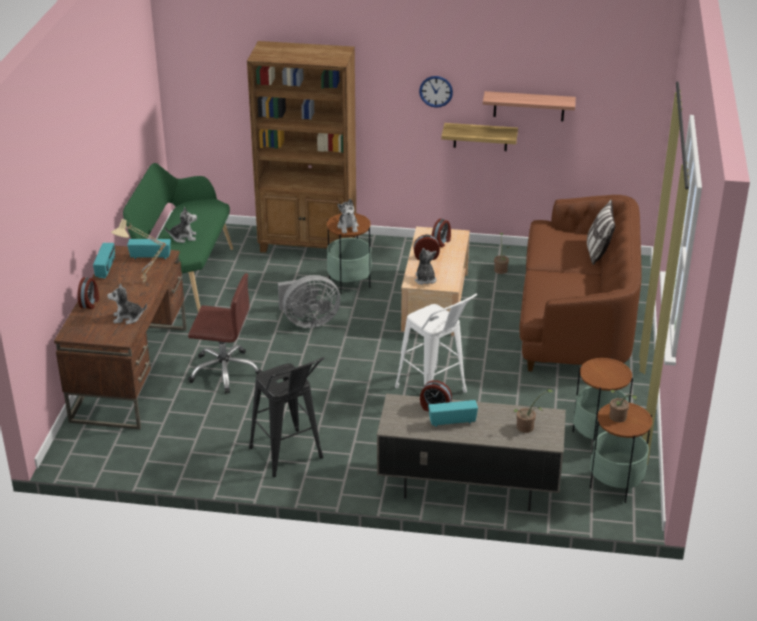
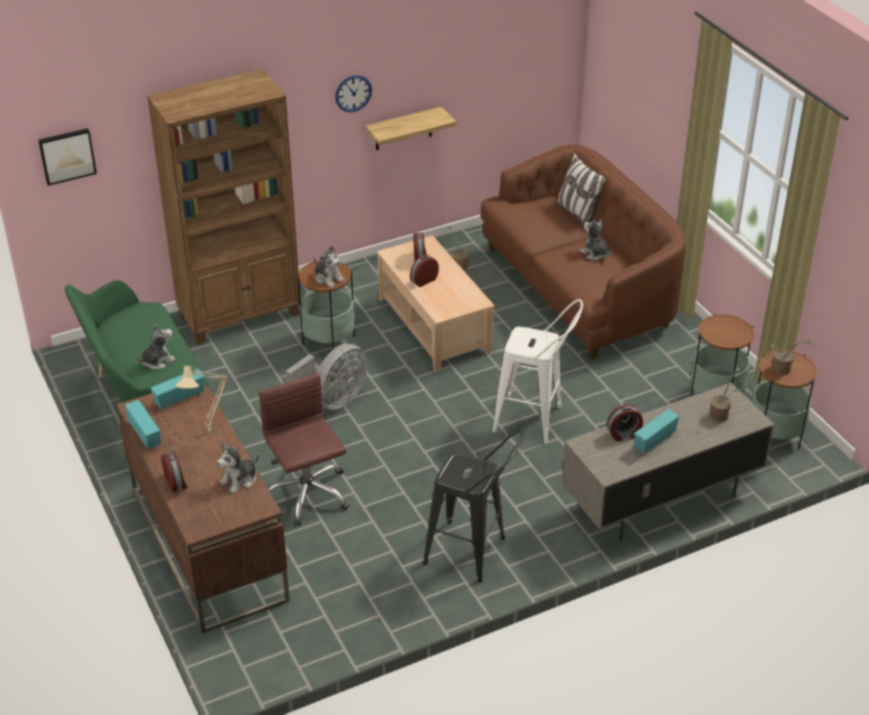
camera: 35 degrees left, 5 degrees up
(195, 71) = (67, 155): none -> picture
(224, 371) = (307, 494): brown office chair -> brown office chair turned 90 degrees counterclockwise
(425, 279) = (449, 305): plush toy -> plush toy (595, 253)
(529, 106) = (451, 79): shelf -> none

